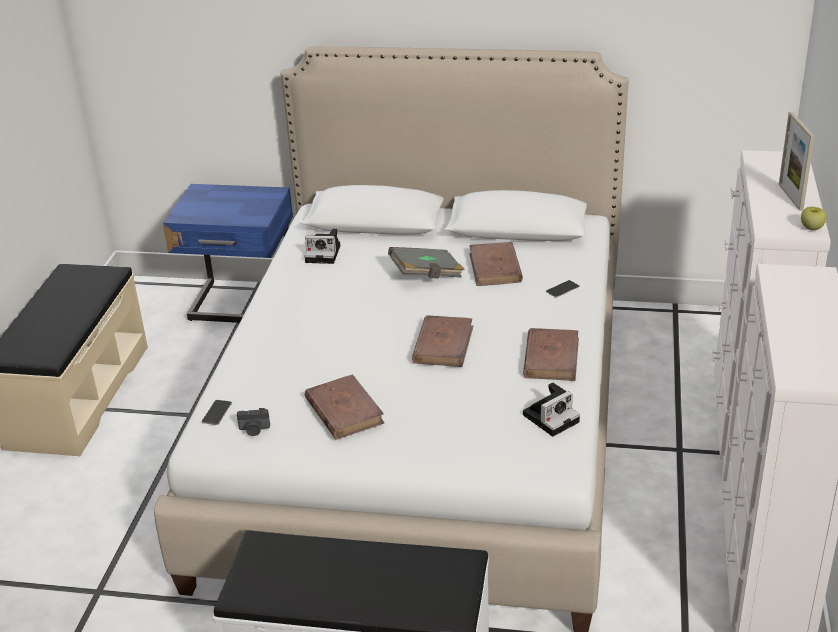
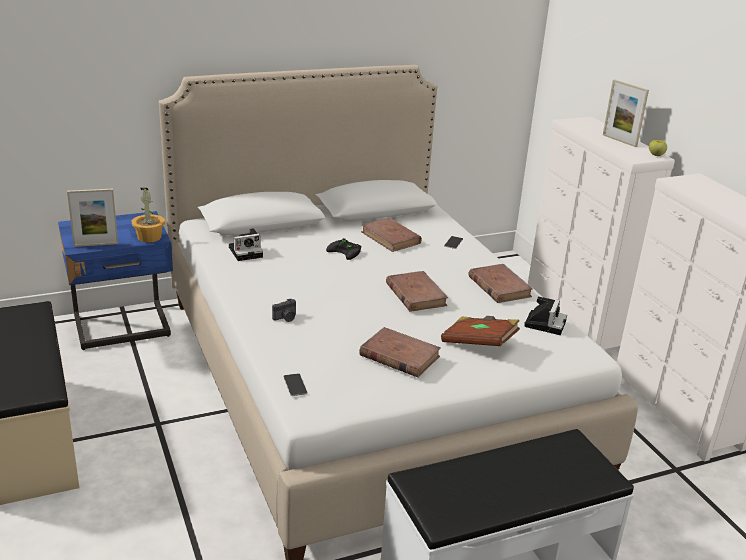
camera: 35 degrees left, 5 degrees down
(198, 216) = (96, 244): none -> picture frame
(252, 217) = (149, 237): none -> potted plant
(254, 430) = (342, 389): camera -> camera (285, 318)
(426, 275) = (346, 251): grey book -> black game controller
(447, 420) = (479, 343): none -> brown book

